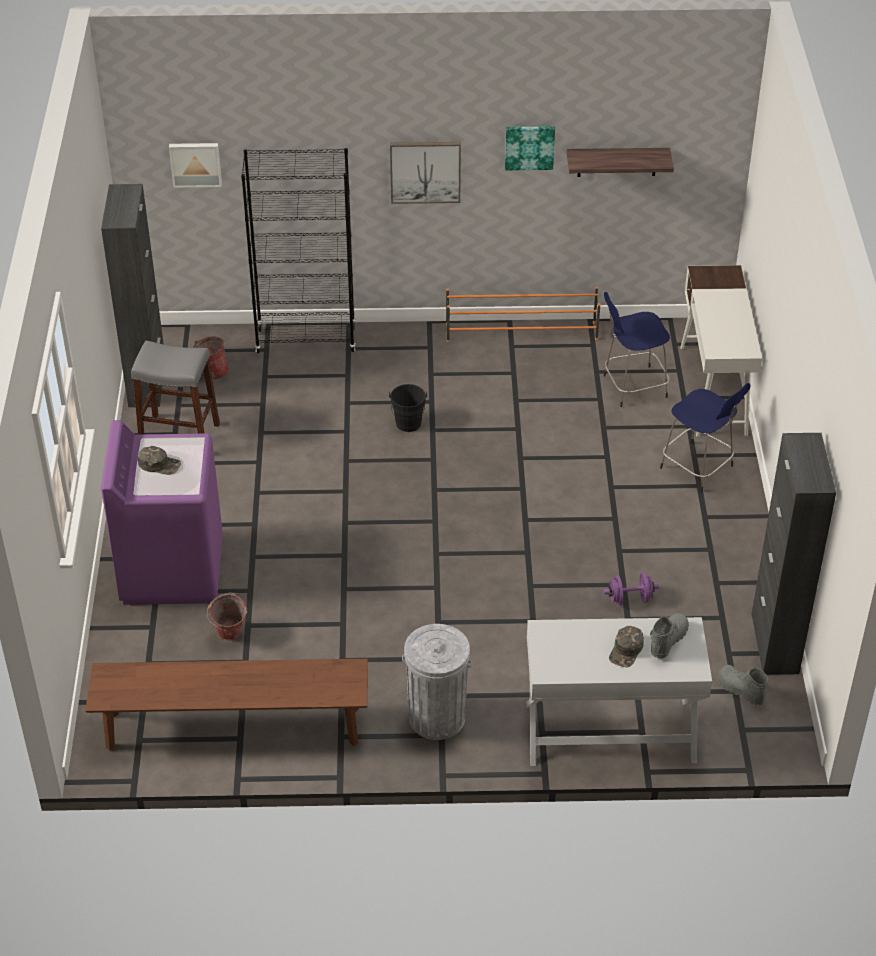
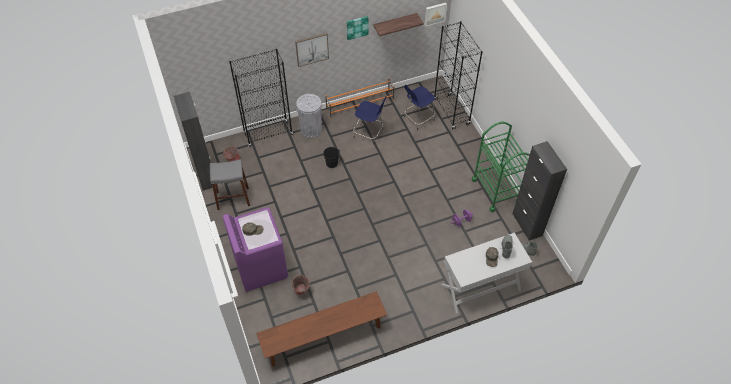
camera: 20 degrees left, 10 degrees up
(195, 163) = (206, 72): picture -> picture (435, 13)
(437, 717) = (407, 303): grey trash can -> grey trash can (311, 130)
(698, 468) = (461, 151): blue stool -> blue stool (369, 133)
(713, 390) = (451, 112): white desk -> black bookcase
(737, 561) = (496, 190): none -> green cart

